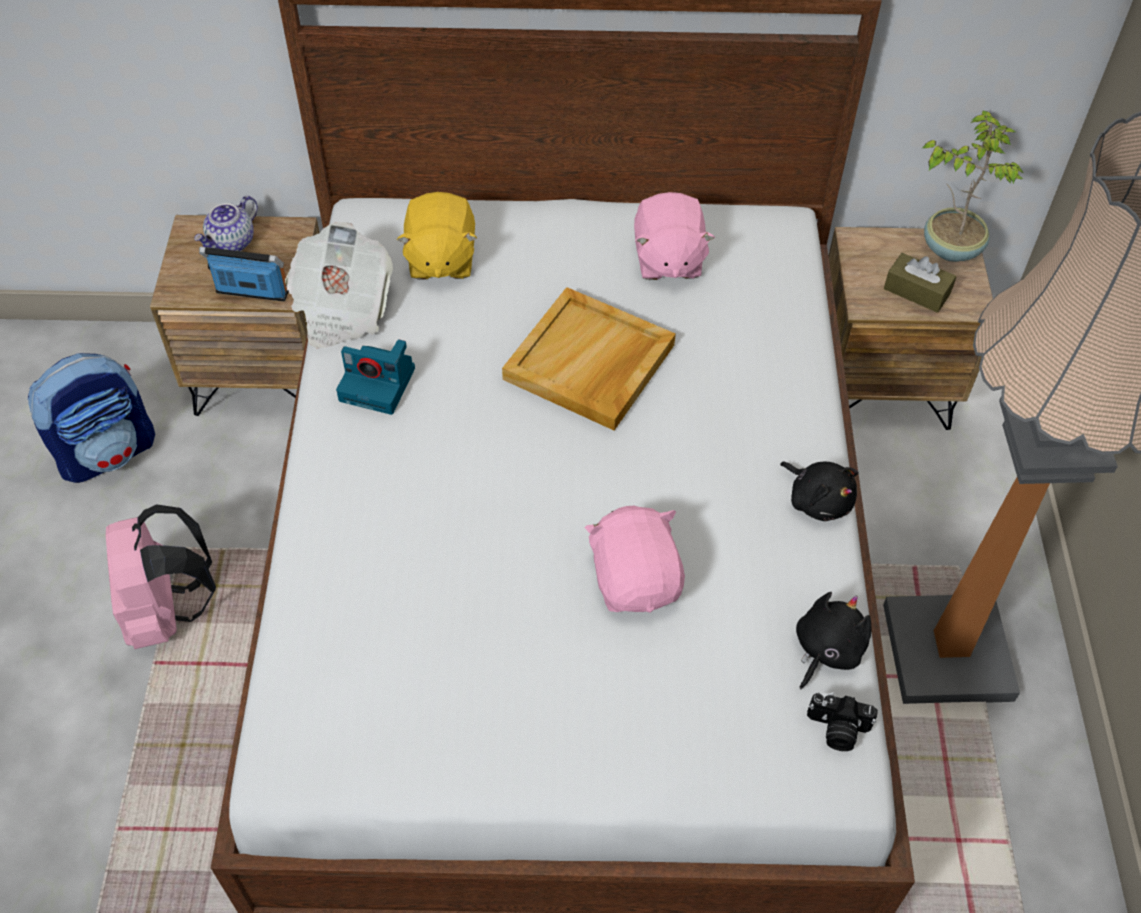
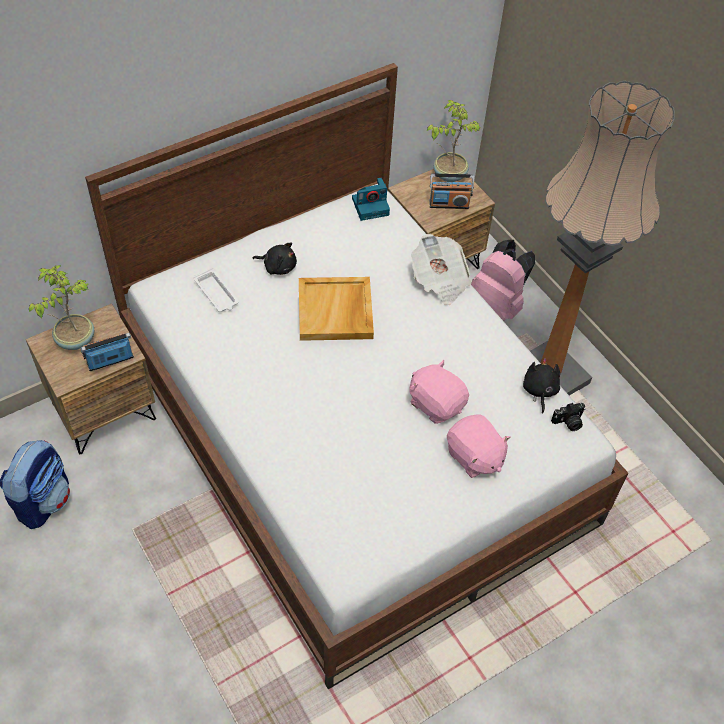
camera: 35 degrees left, 0 degrees up
(167, 611) = (152, 564): pink backpack -> pink backpack (498, 303)
(232, 243) = (74, 339): teapot -> potted plant
(341, 308) = (185, 344): newspaper -> newspaper (439, 280)
(379, 384) = (239, 373): camera -> camera (371, 206)
(440, 259) = (216, 293): yellow plush toy -> white tray
(667, 259) = (332, 241): pink plush toy -> pink plush toy (474, 456)
(818, 499) = (488, 325): black plush toy -> black plush toy (278, 266)
(916, 291) = (449, 204): brown tissue box -> radio

